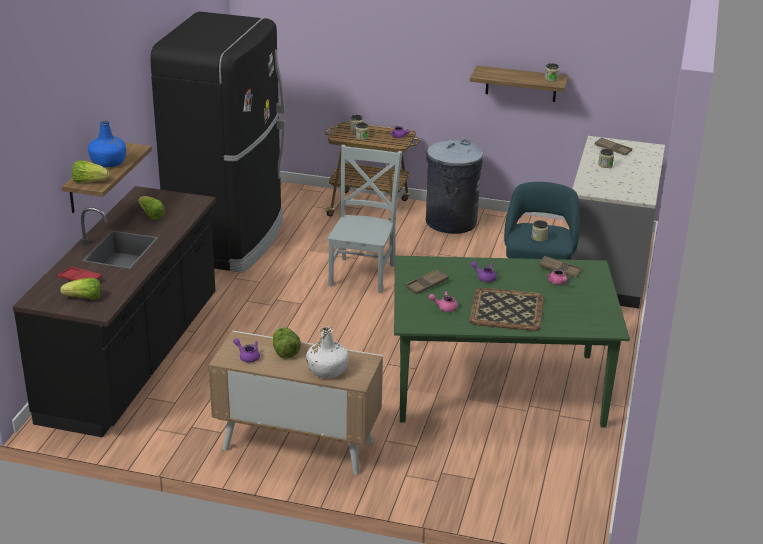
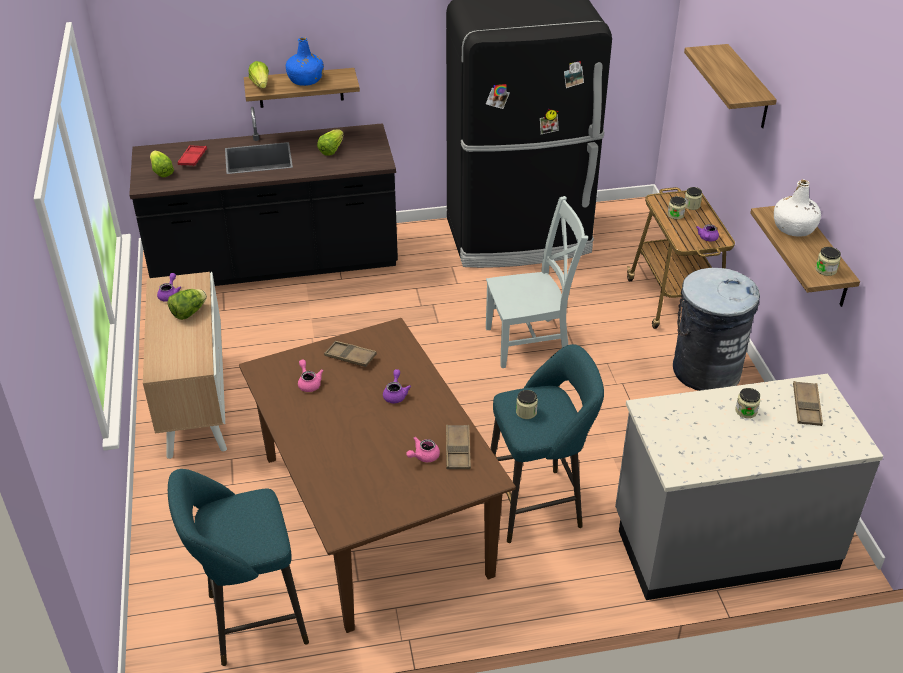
camera: 65 degrees right, 10 degrees up
(327, 370) = (169, 347): white bottle -> white bottle (794, 228)
(374, 21) = (748, 88): none -> shelf
(497, 387) = (373, 514): green dining table -> brown dining table
(507, 309) = (333, 431): tray -> none
(571, 468) = (250, 620): none -> turquoise stool

